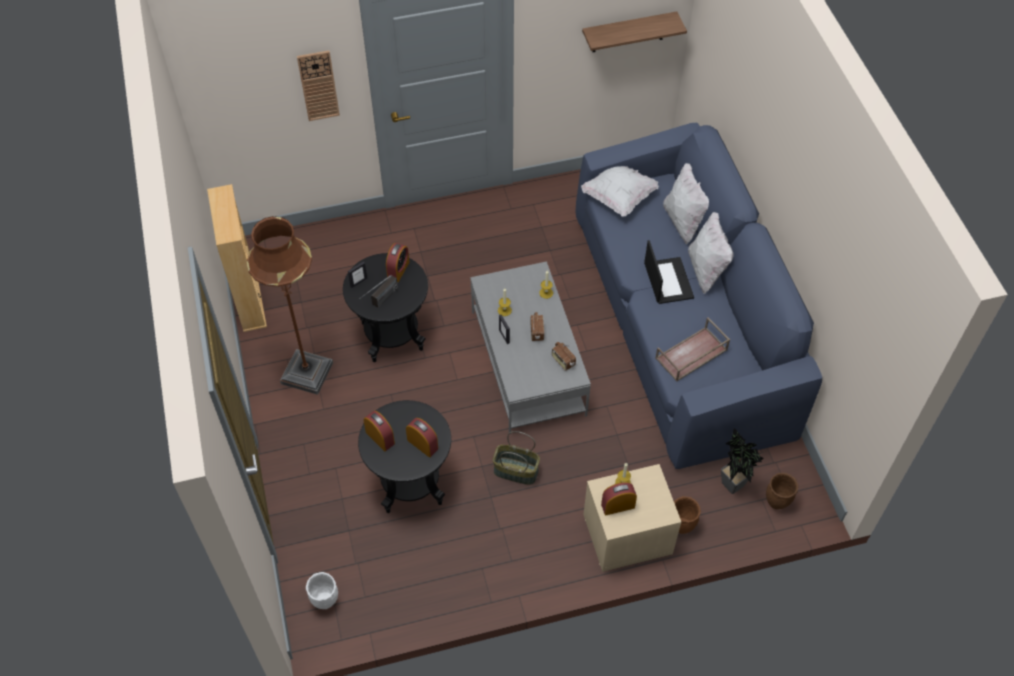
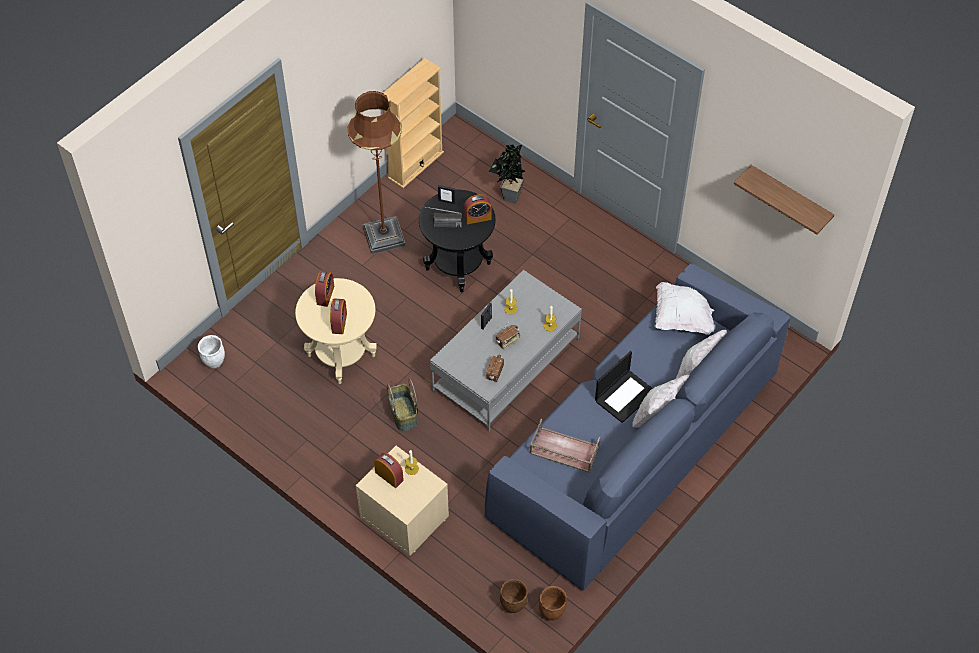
camera: 55 degrees right, 0 degrees up
(318, 85) = (544, 48): wall clock -> none
(410, 484) = (341, 356): black side table -> beige side table
(682, 526) = (440, 550): brown planter -> brown planter (552, 613)
(733, 487) = (502, 568): potted plant -> potted plant (509, 198)

